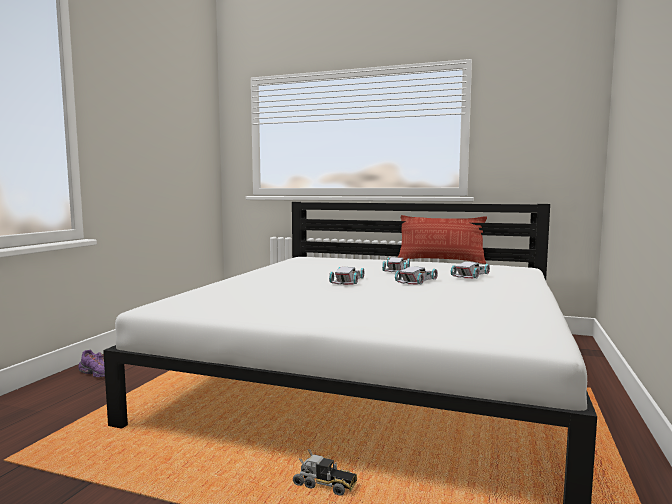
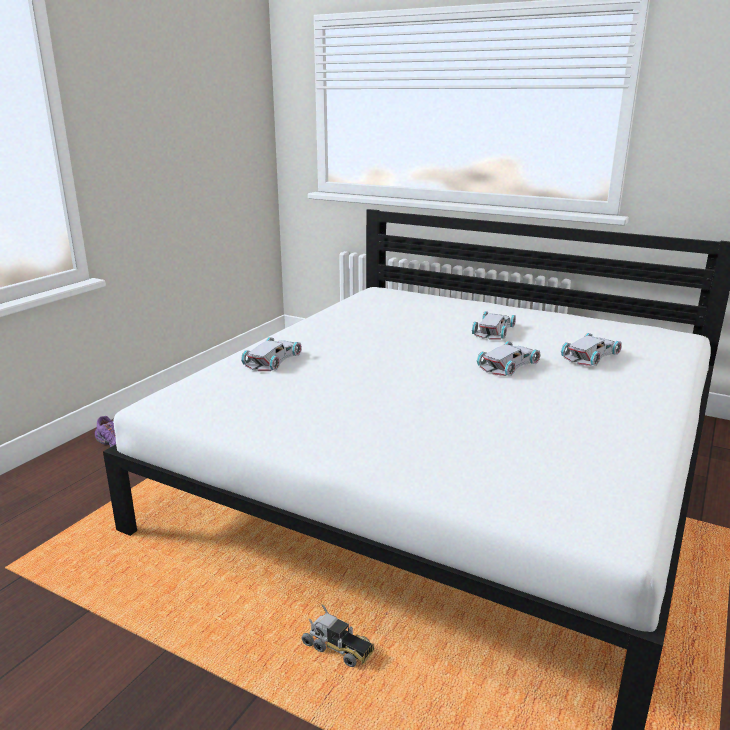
camera: 10 degrees right, 15 degrees up
(348, 280) = (416, 357): white toy car -> white toy car (273, 359)
(440, 261) = (566, 311): pillow -> none

